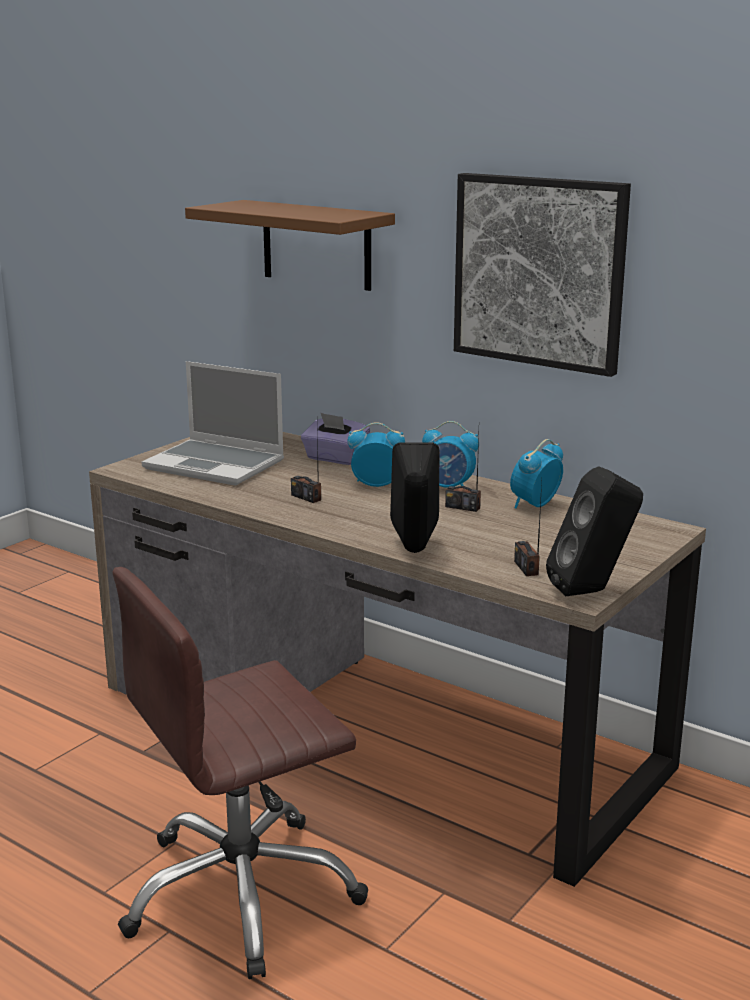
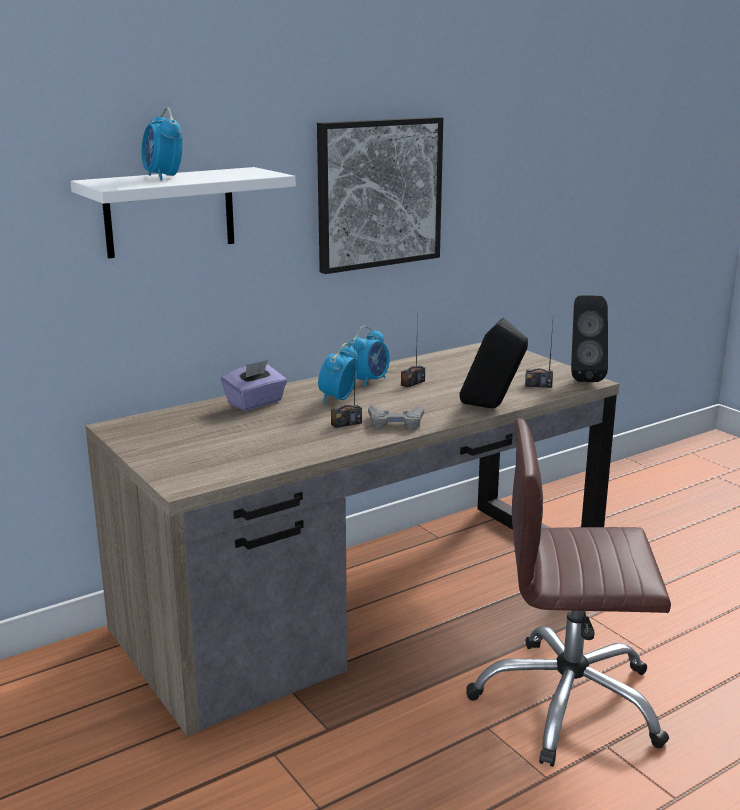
camera: 70 degrees left, 0 degrees up
(216, 465) = (220, 445): laptop -> none
(242, 893) = (568, 702): brown office chair -> brown office chair turned 105 degrees clockwise
(316, 245) = (170, 212): brown shelf -> white shelf
(326, 515) = (395, 422): none -> grey game controller
(534, 505) = (425, 366): alarm clock -> alarm clock (163, 177)

